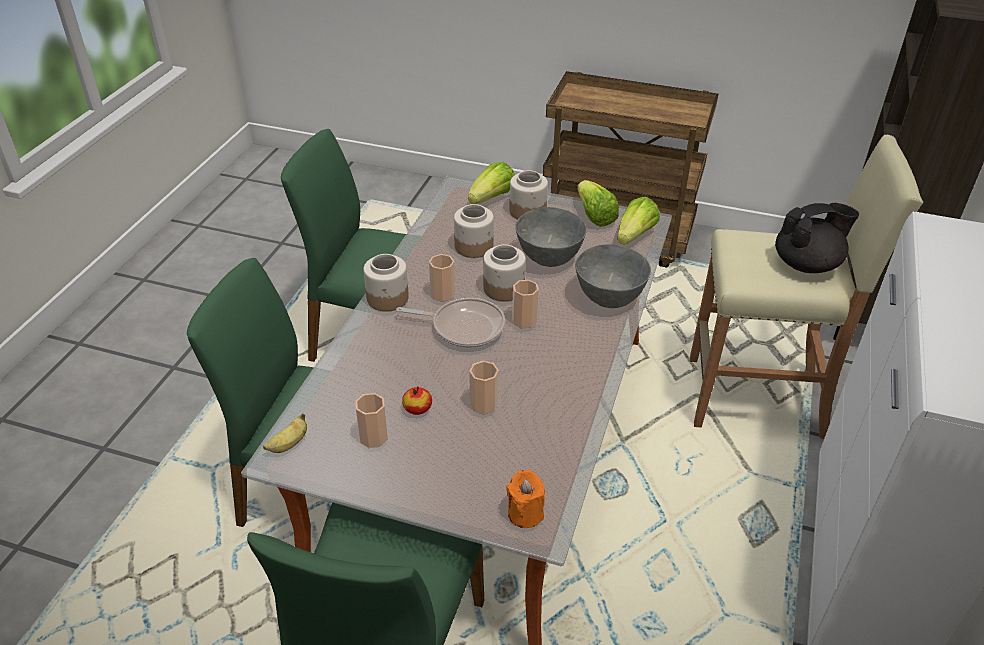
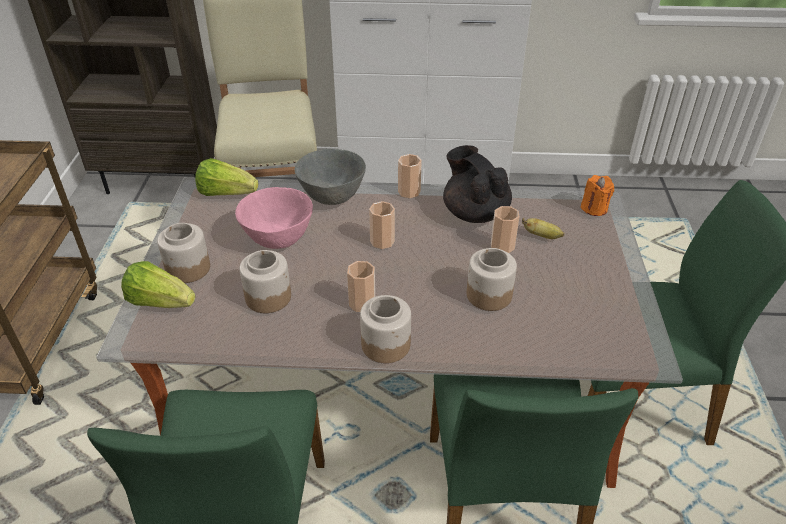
camera: 105 degrees left, 0 degrees up
(289, 444) = (629, 355): banana -> banana (542, 236)
(373, 437) = (581, 301): cup -> cup (409, 192)
(417, 408) = (531, 283): apple -> none
(464, 327) = (409, 277): frying pan -> none
(504, 288) = (338, 262): jar -> jar (488, 295)
(549, 258) = (278, 240): grey bowl -> pink bowl
(594, 216) = (193, 221): lettuce -> none
(807, 264) = (266, 103): black teapot -> black teapot (474, 213)

